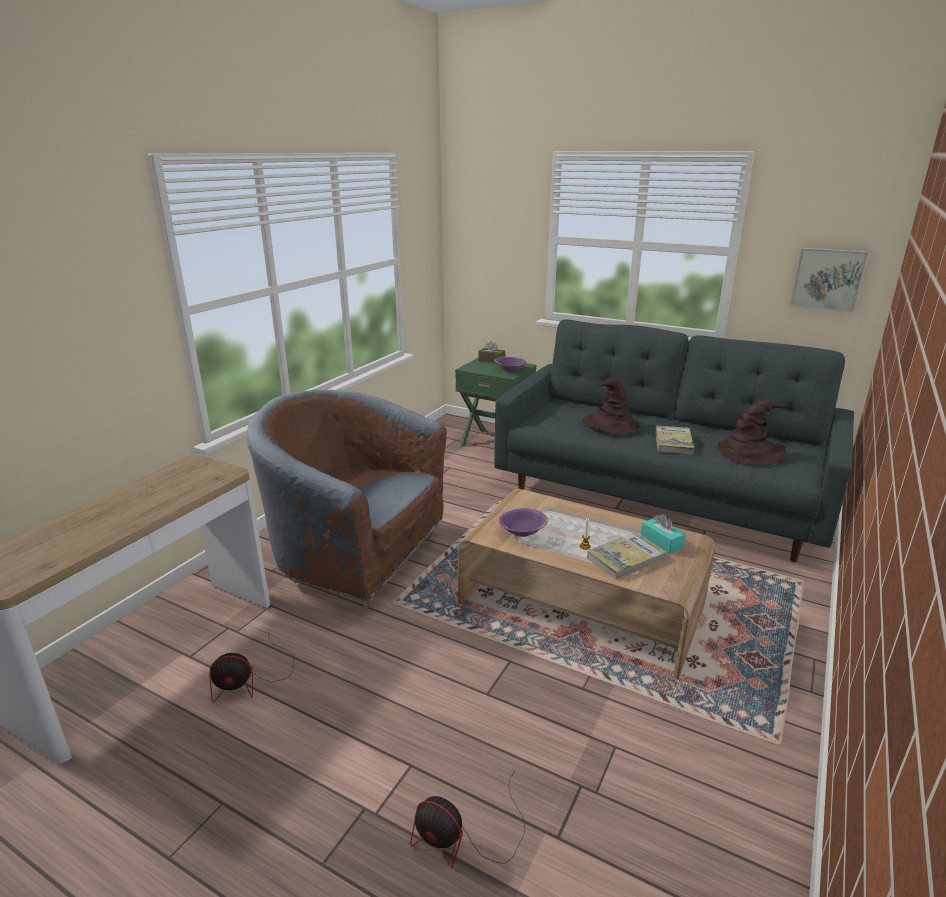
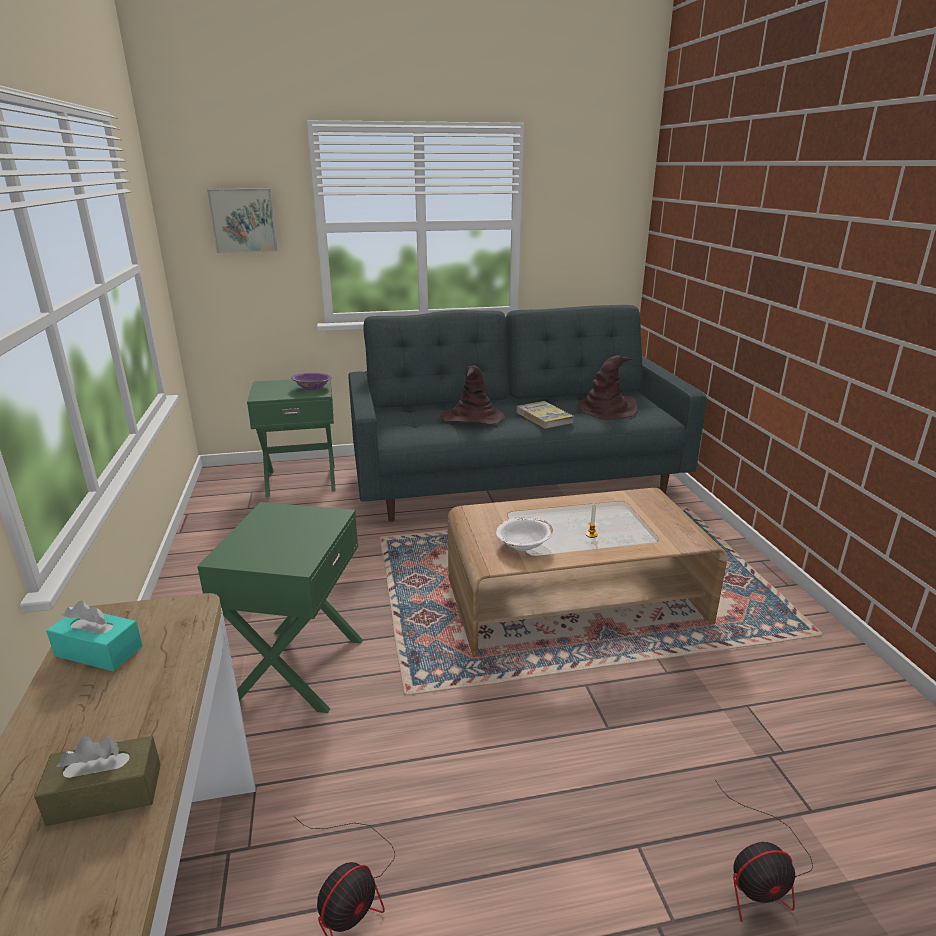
camera: 40 degrees left, 0 degrees up
(356, 558) = (298, 668): brown armchair -> green side table
(491, 360) = (274, 383): brown tissue box -> brown tissue box (106, 794)
(522, 532) = (523, 545): purple bowl -> white bowl
(626, 558) = (634, 531): book -> none
(661, 542) = (637, 506): turquoise tissue box -> turquoise tissue box (99, 651)
(827, 279) = (598, 243): picture -> picture (243, 220)

